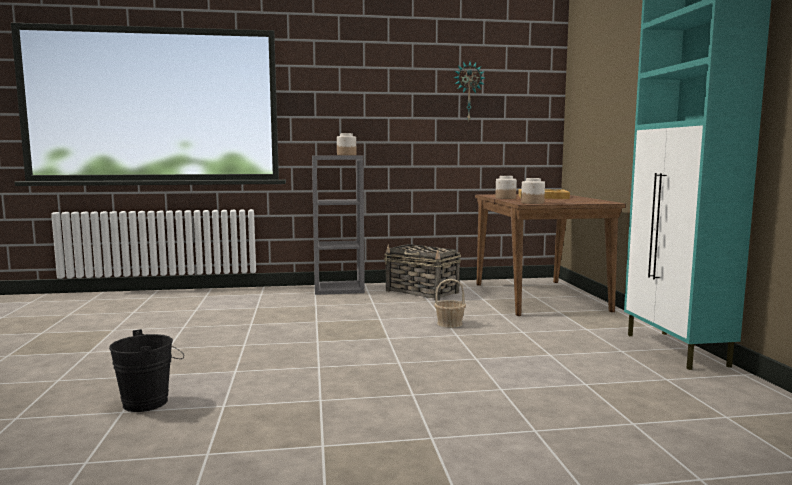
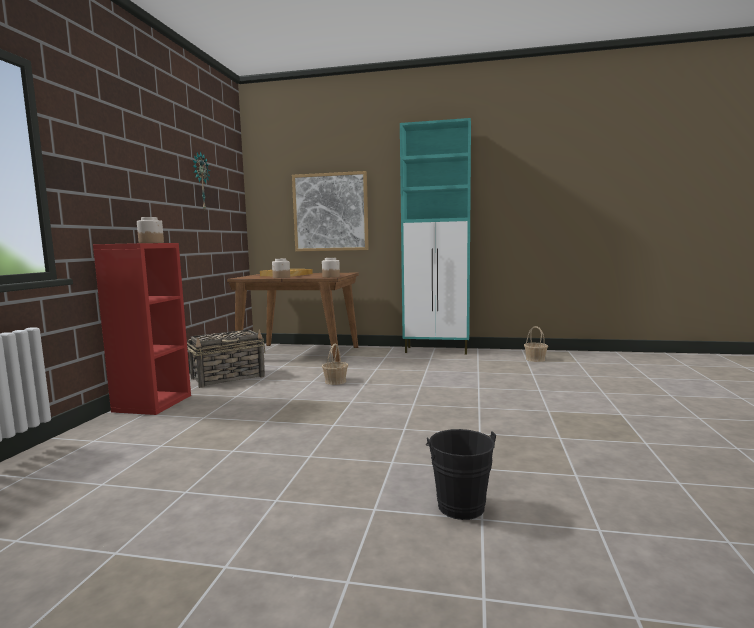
camera: 70 degrees left, 0 degrees up
(339, 289) = (152, 403): grey bookcase -> red bookcase
(617, 115) = (330, 212): none -> picture
(753, 424) = (535, 359): none -> basket

